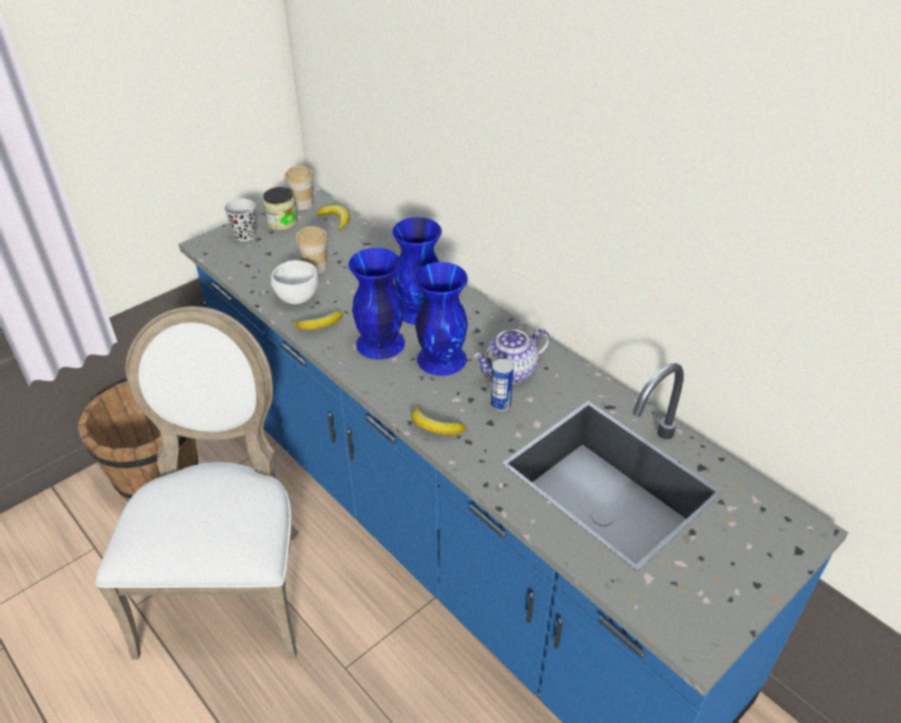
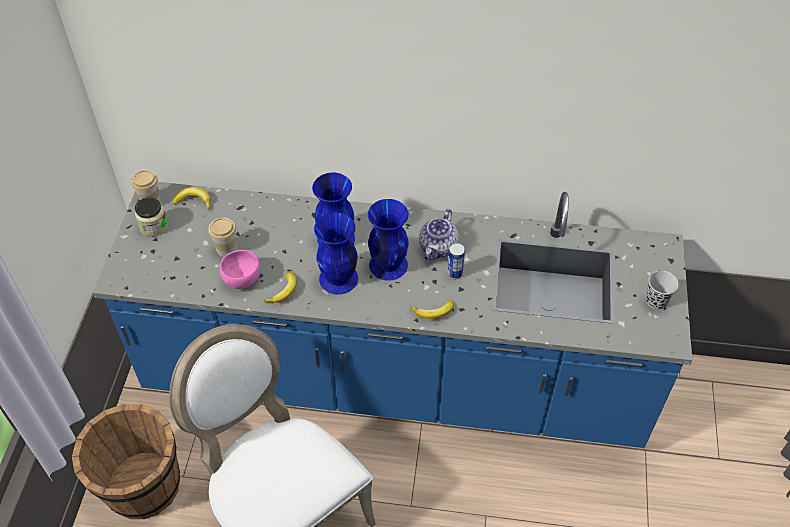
camera: 40 degrees left, 10 degrees up
(245, 235) = (139, 254): black cup -> black cup (656, 301)
(297, 296) = (241, 279): white bowl -> pink bowl

